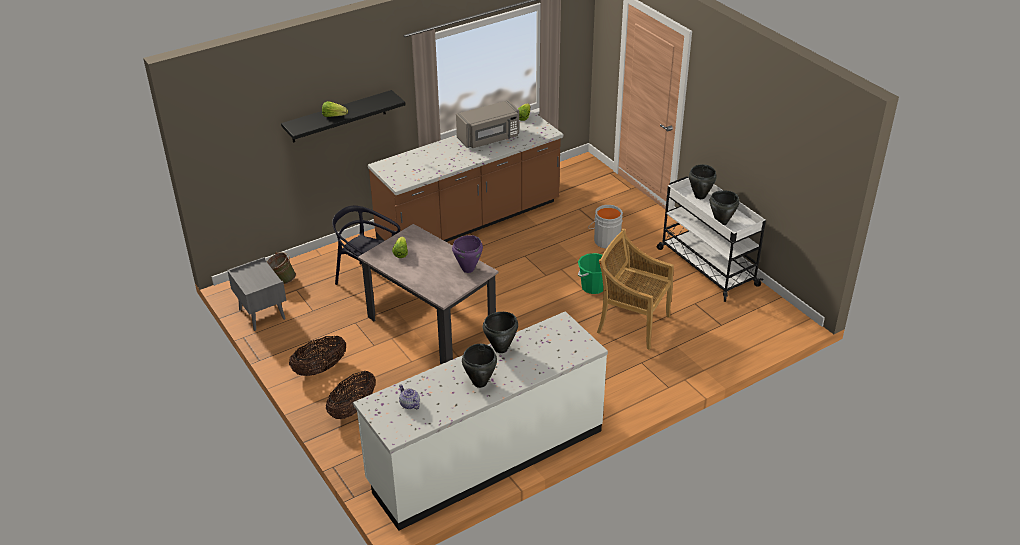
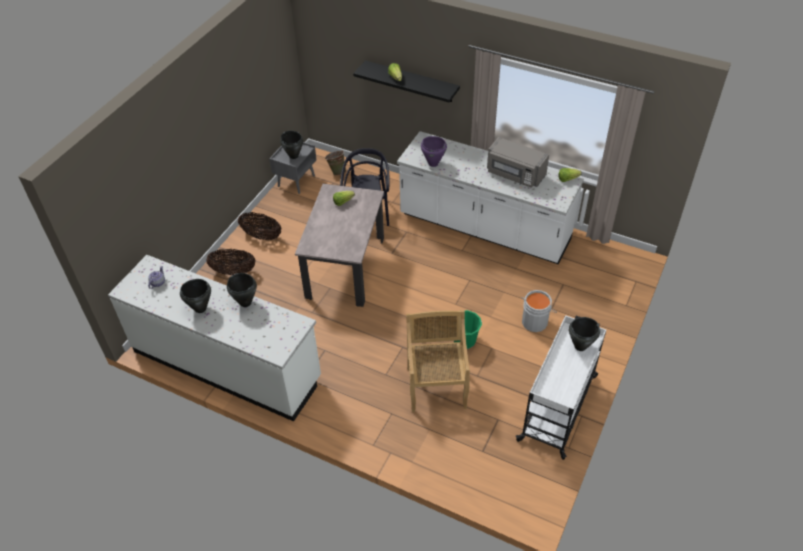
camera: 60 degrees right, 10 degrees up
(467, 269) = (350, 245): purple cooking pot -> purple cooking pot (433, 163)
(470, 222) = (484, 229): brown counter -> white counter
(721, 222) = (551, 378): black cooking pot -> black cooking pot (294, 156)

